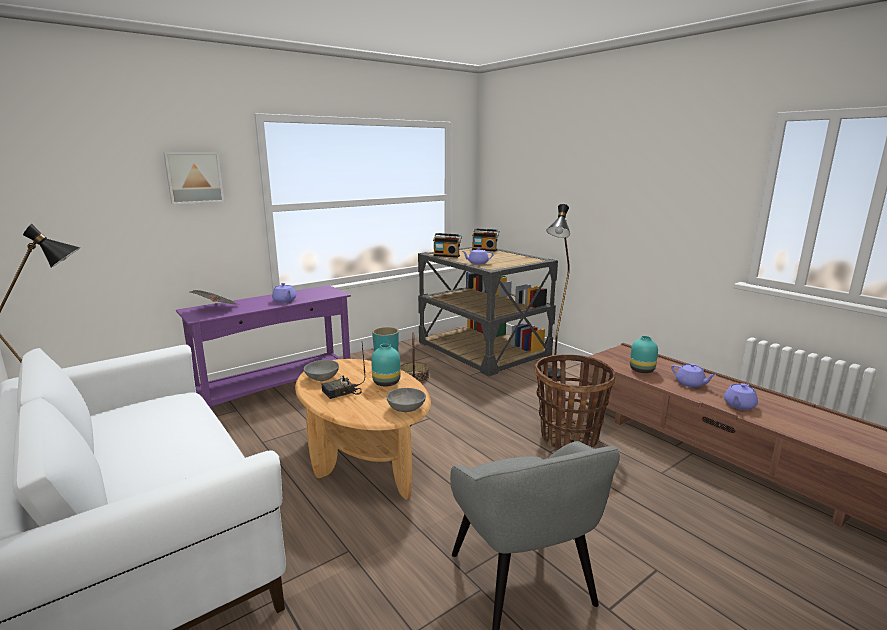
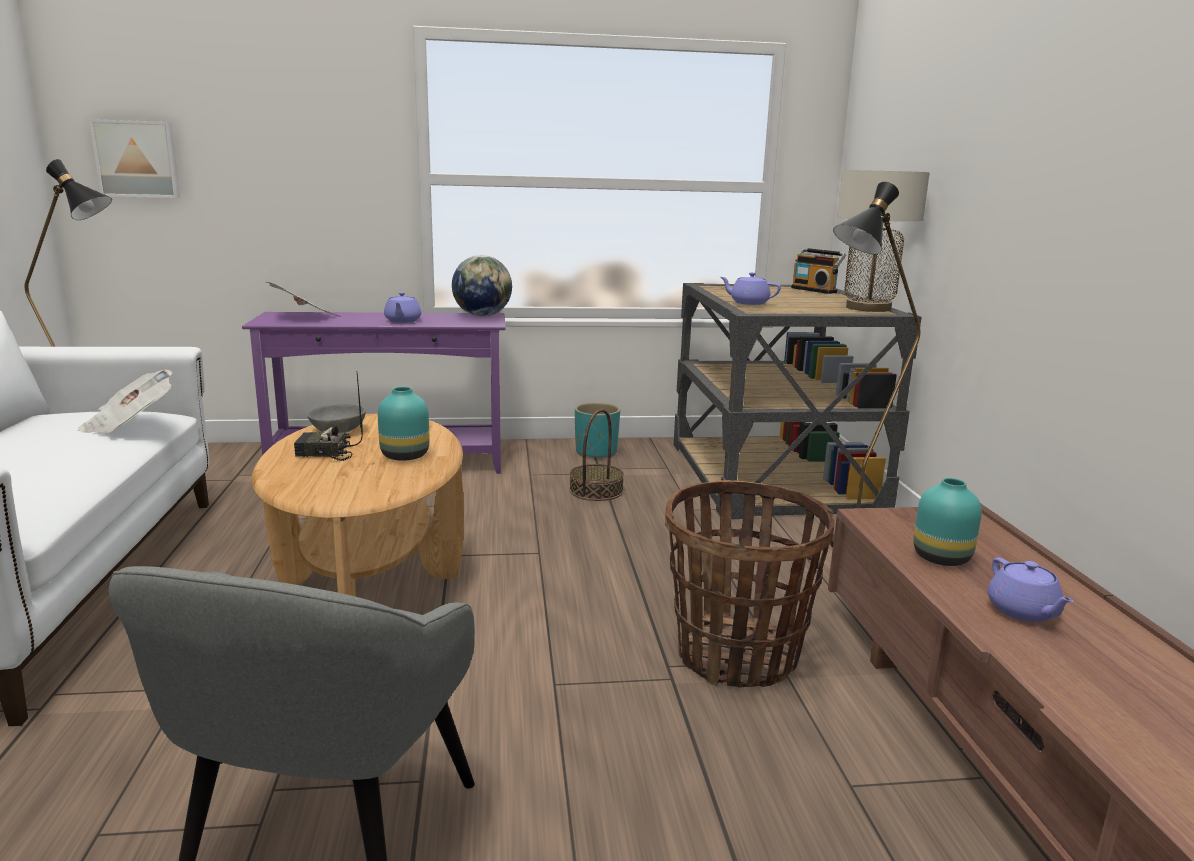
camera: 30 degrees right, 0 degrees up
(185, 407) = (129, 425): none -> newspaper
(194, 177) = (316, 123): picture -> picture (137, 159)
(322, 289) = (482, 316): none -> globe
(406, 408) = (365, 494): grey bowl -> none
(447, 255) = (723, 290): radio -> none
(529, 258) = (868, 308): none -> table lamp
(739, 405) = (1086, 688): purple teapot -> none

